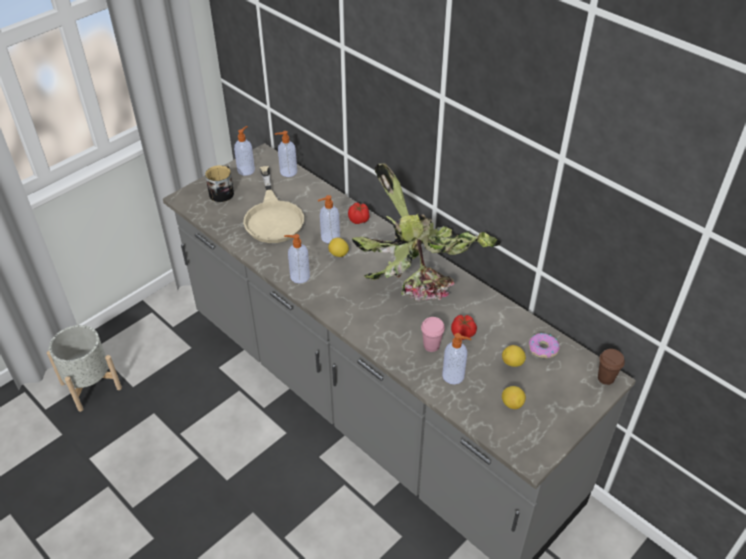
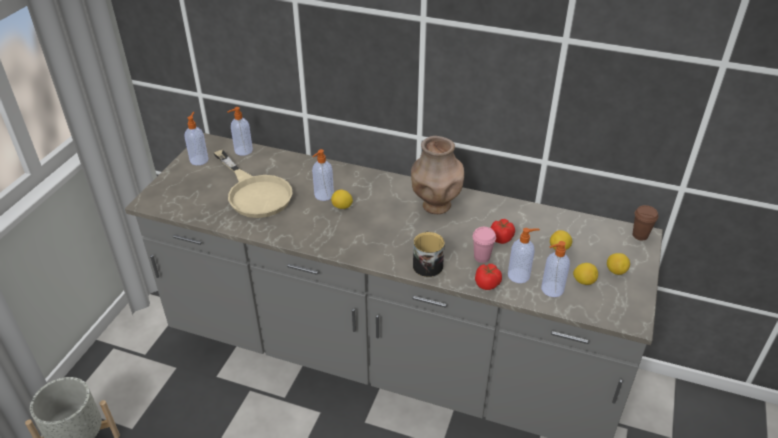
camera: 25 degrees left, 5 degrees down
(223, 192) = (188, 185): mug -> mug (427, 263)
(299, 276) = (317, 237): soap dispenser -> soap dispenser (551, 289)
(359, 220) = (341, 173): tomato -> tomato (487, 284)
(423, 280) = (435, 206): potted plant -> brown vase
(543, 349) = (575, 229): donut -> none
(552, 405) = (616, 271): none -> lemon

